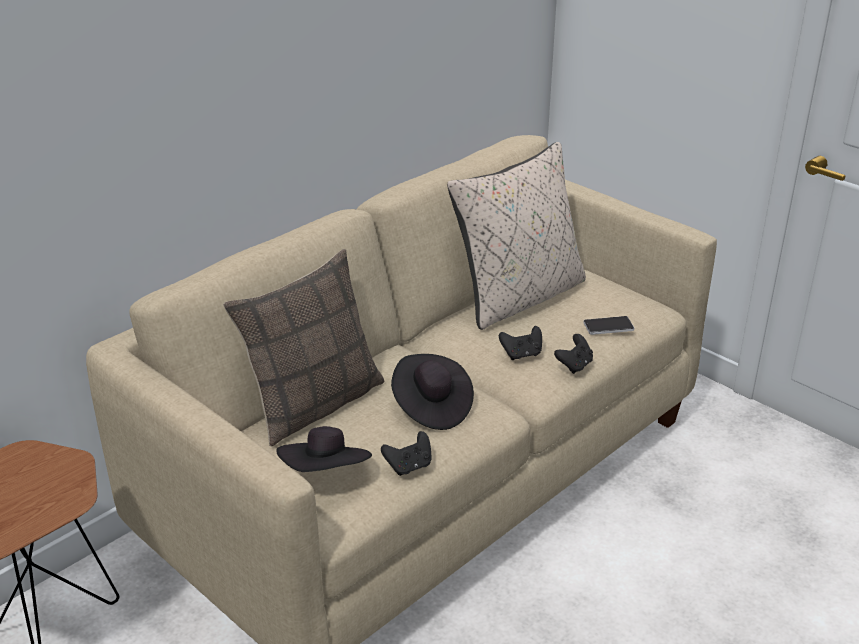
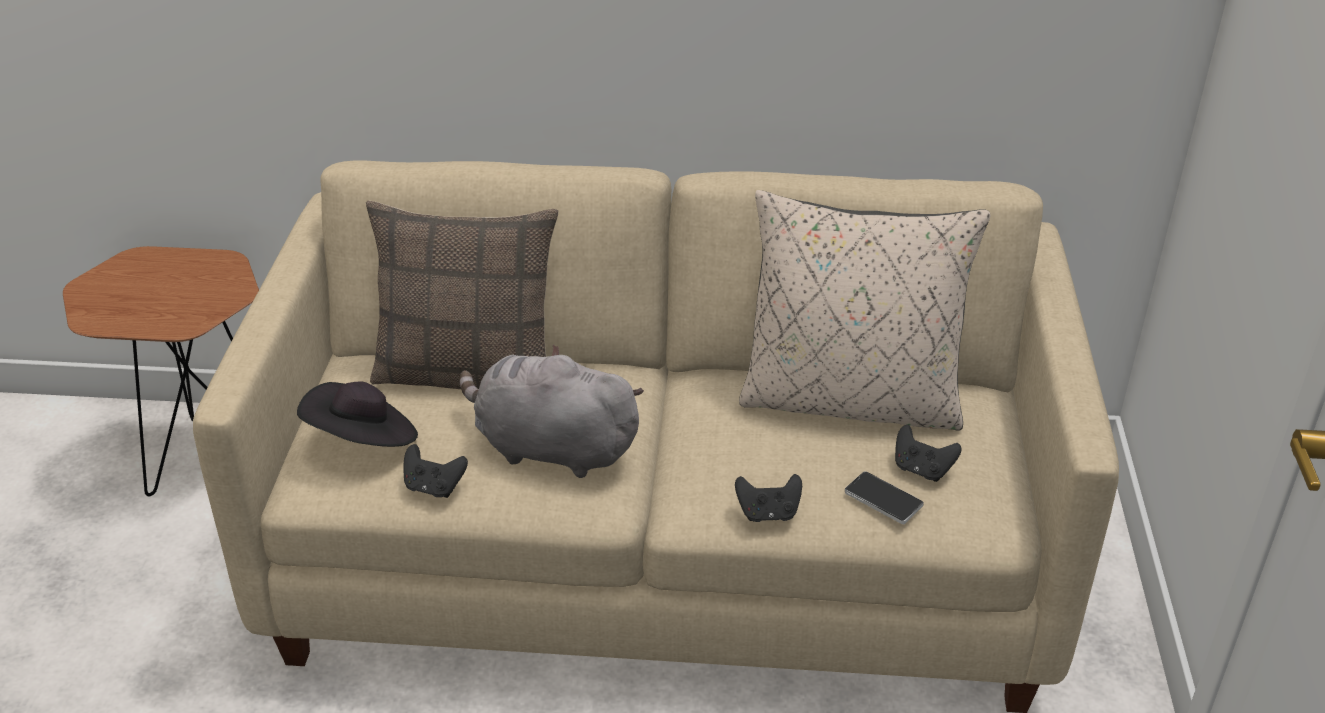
camera: 50 degrees right, 5 degrees up
(431, 407) = (550, 448): black hat -> grey plush toy
(521, 354) = (734, 461): black game controller -> black game controller (922, 469)

